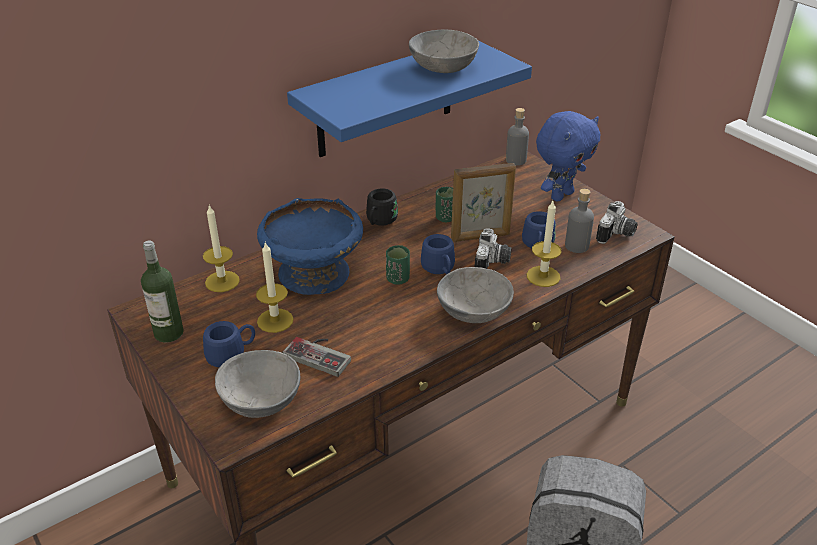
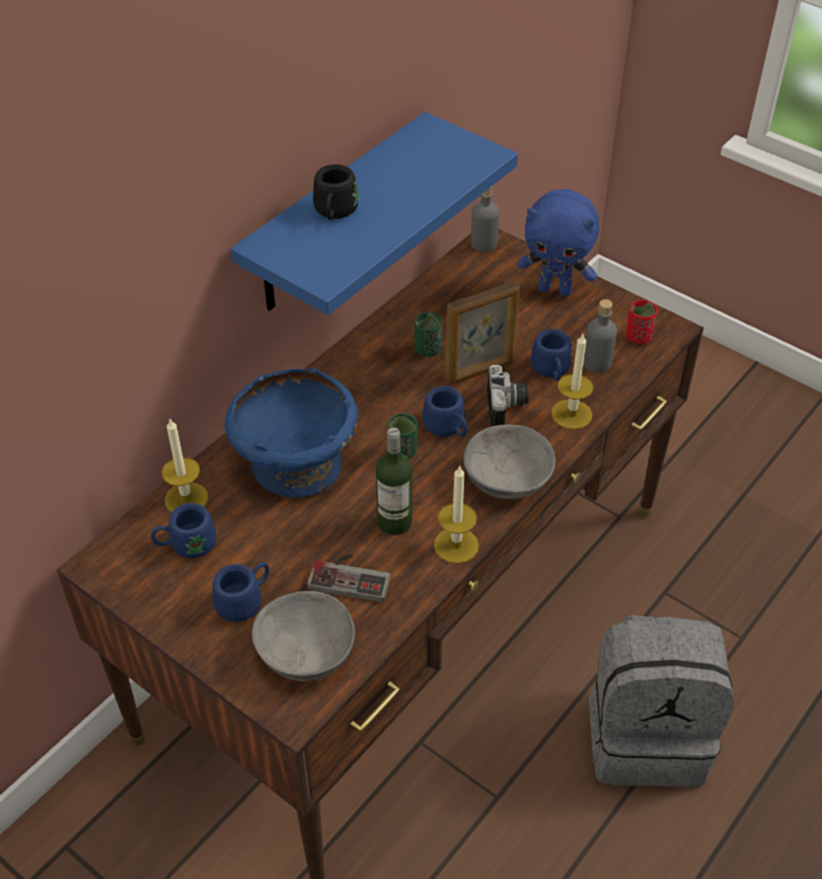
camera: 15 degrees left, 10 degrees up
(169, 333) = (153, 587): bottle -> bottle (394, 522)
(207, 311) = (186, 545): none -> blue mug
(275, 320) = (277, 541): candle -> candle (456, 545)
(379, 222) = (348, 371): black mug -> black mug (334, 213)
(443, 66) = (409, 171): grey bowl -> none
(561, 195) = (555, 289): blue plush toy -> blue plush toy turned 75 degrees clockwise
(617, 234) = (638, 337): camera -> red cup

